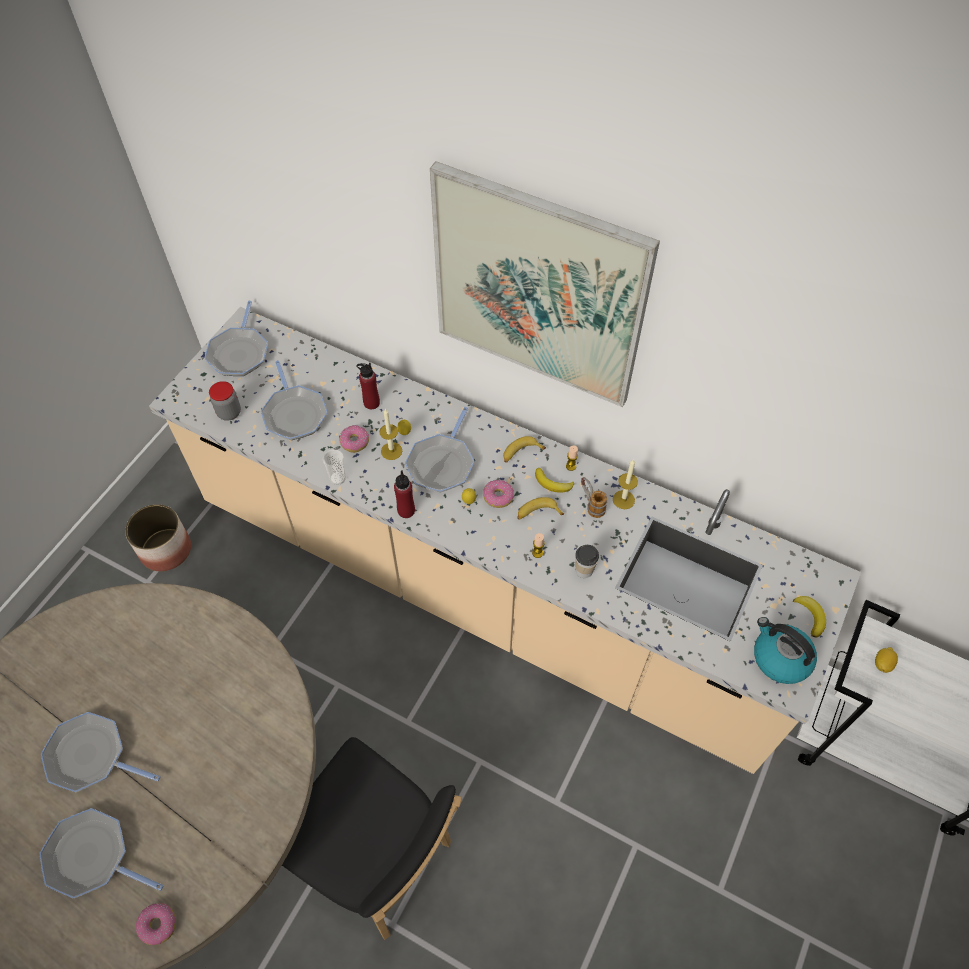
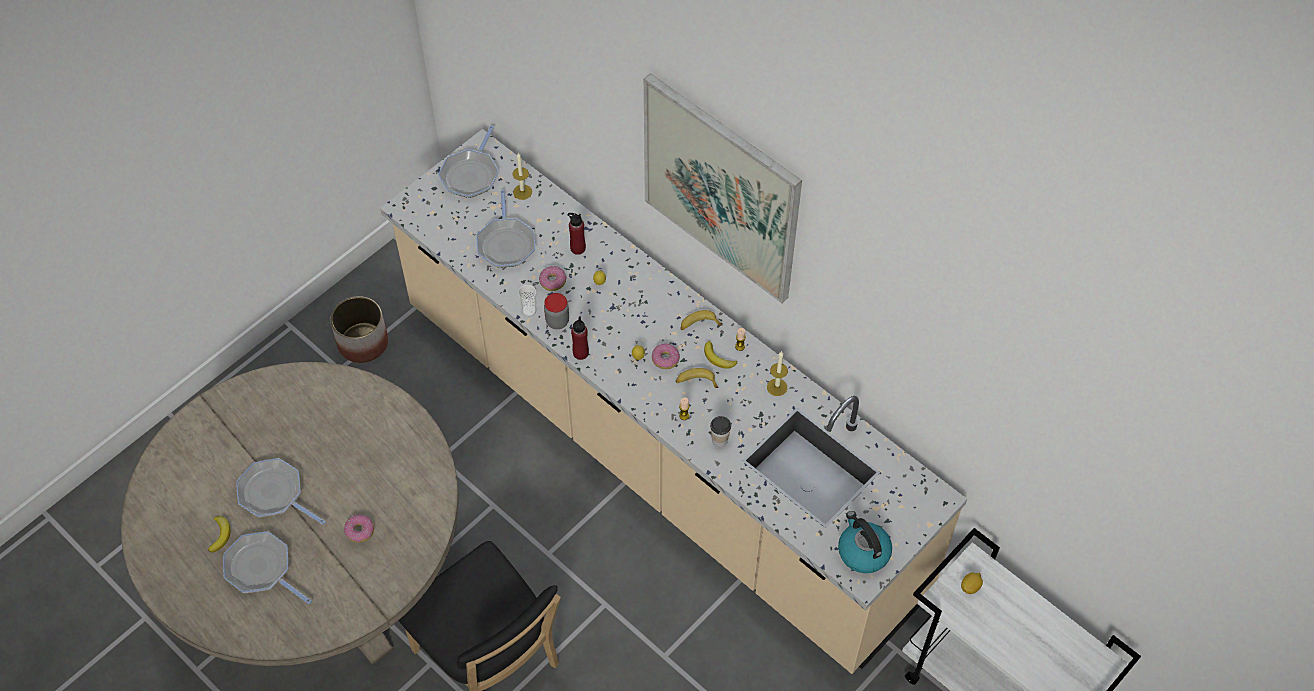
camera: 15 degrees right, 0 degrees up
(158, 925) = (301, 629): donut -> donut (359, 531)
(229, 412) = (449, 230): jar -> jar (557, 321)
(391, 451) = (583, 297): candle -> candle (522, 192)
(442, 464) = (624, 318): frying pan -> none
(590, 504) = (746, 384): mug -> none
(810, 616) = (904, 524): banana -> banana (220, 535)

